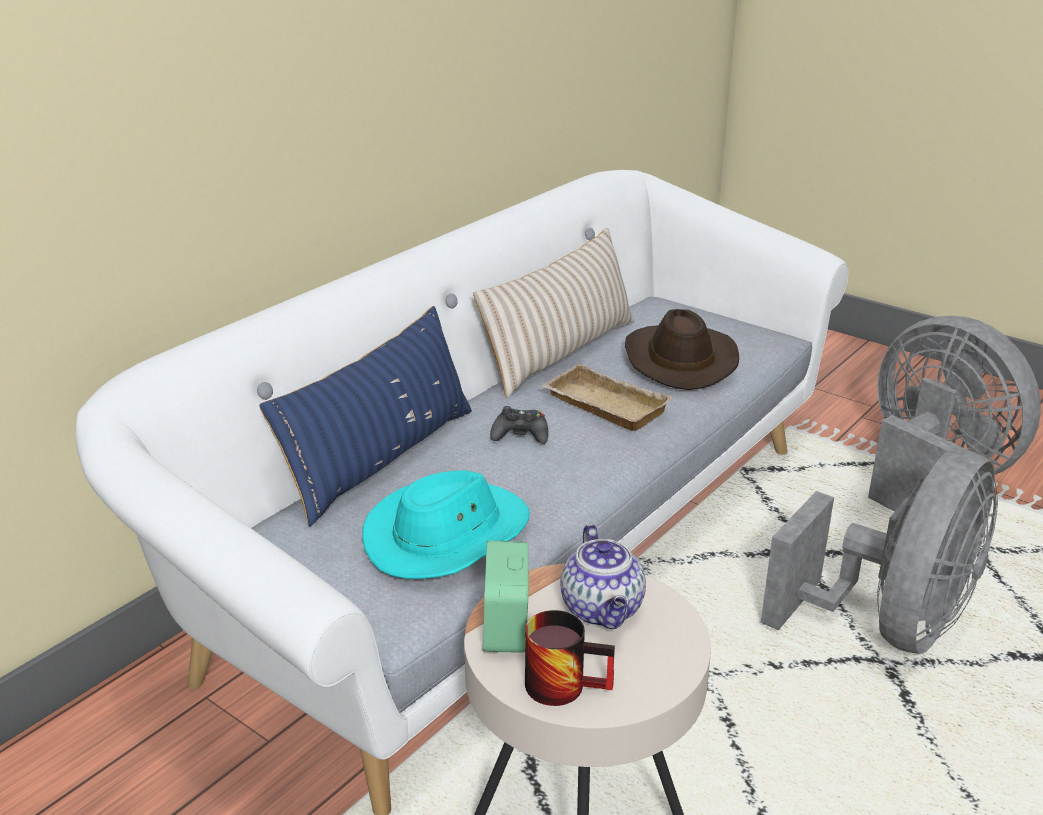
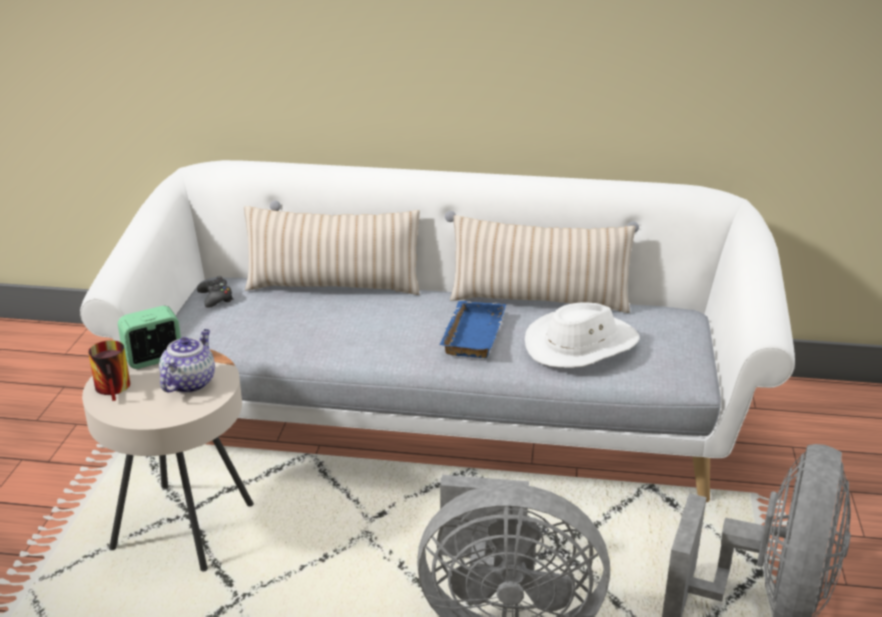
camera: 60 degrees right, 0 degrees up
(381, 459) = (333, 286): blue pillow -> beige pillow
(447, 534) = (266, 329): turquoise hat -> none
(520, 434) = (401, 317): black game controller -> black game controller (216, 298)
(602, 406) = (471, 334): beige tray -> blue tray
(603, 610) = (189, 382): teapot -> teapot turned 150 degrees clockwise
(678, 360) = (581, 345): brown hat -> white hat

